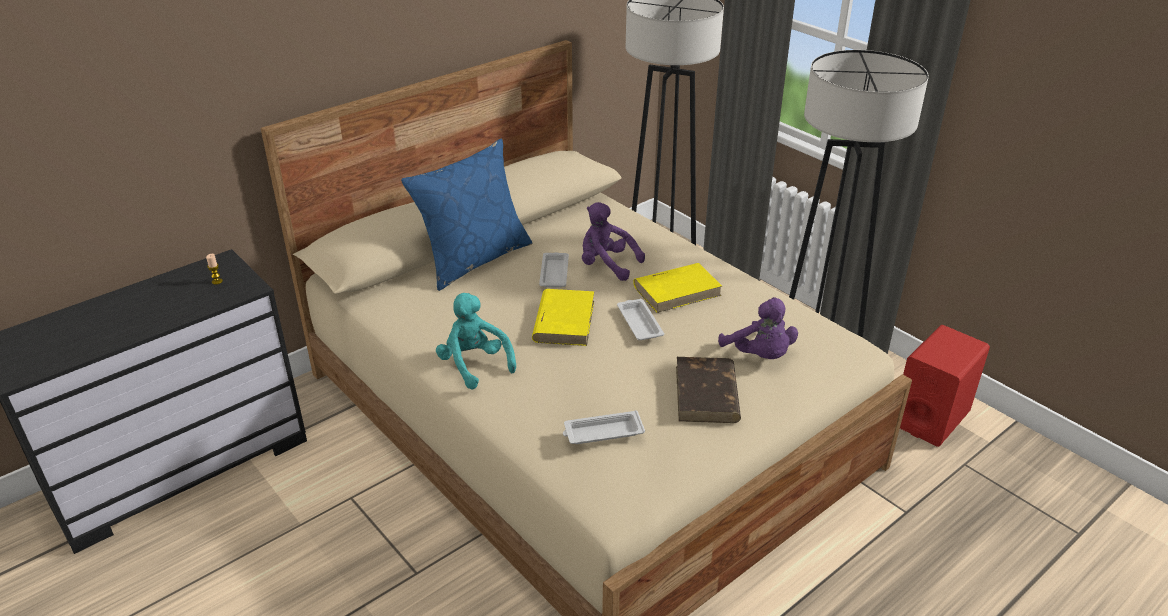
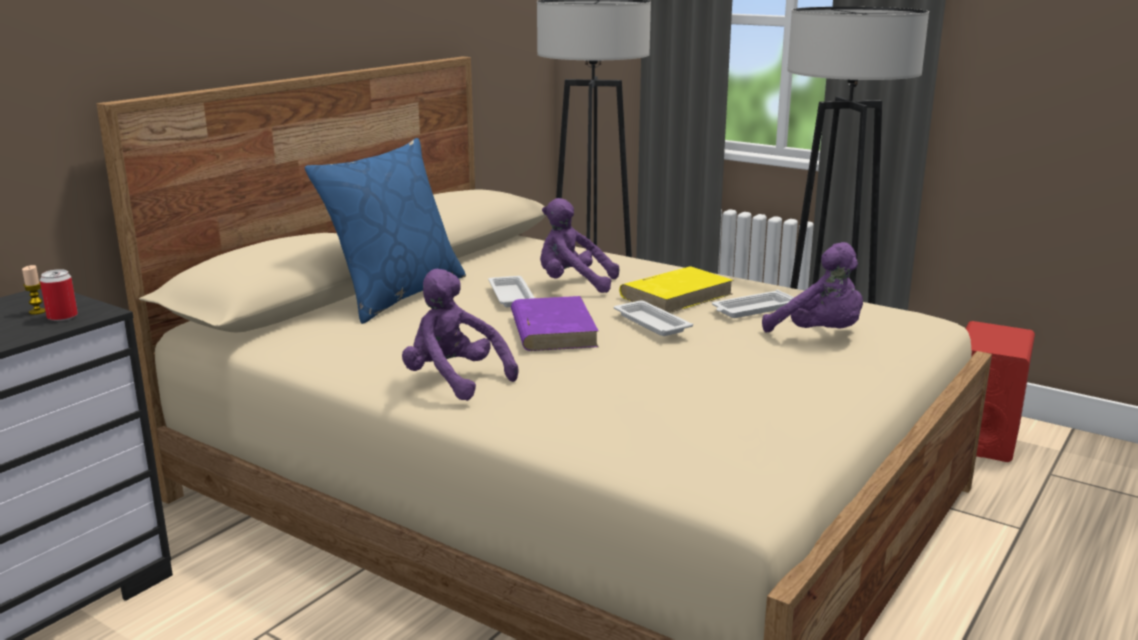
camera: 15 degrees left, 15 degrees down
(230, 290) = (62, 317): none -> can
(474, 365) = (454, 380): turquoise plush toy -> purple plush toy
(564, 320) = (552, 329): yellow book -> purple book
(602, 432) = (681, 414): white tray -> white tray (753, 309)
(706, 394) = (785, 371): brown book -> none

